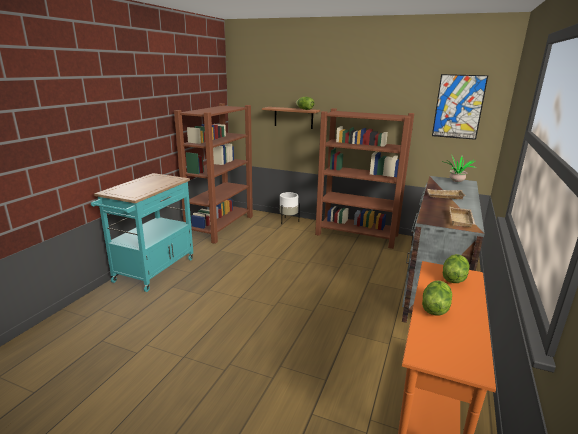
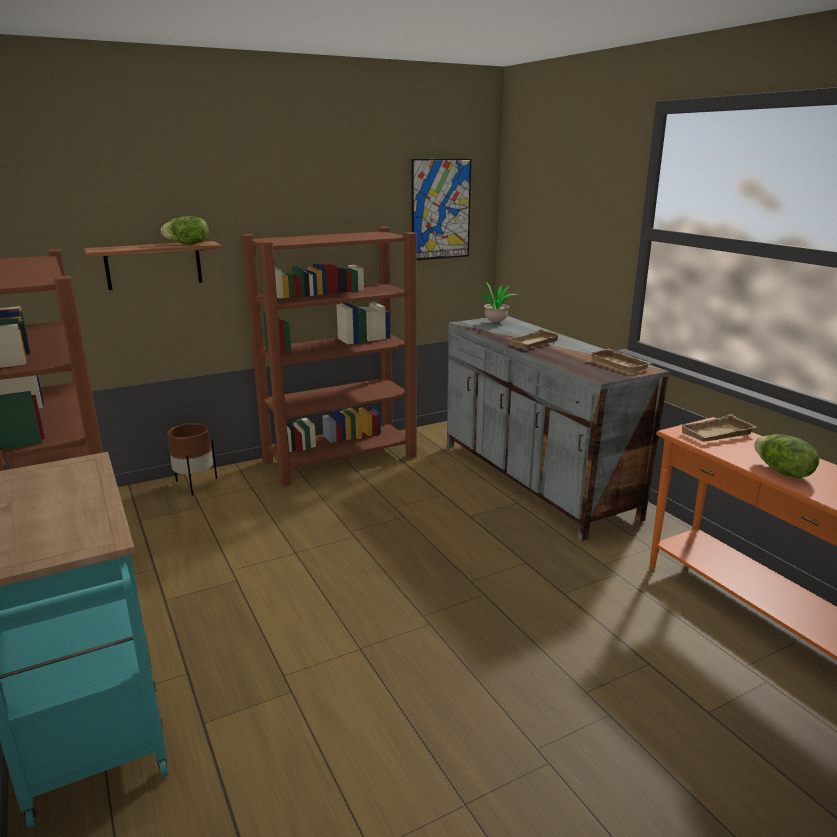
camera: 50 degrees left, 0 degrees up
(288, 221) = (195, 484): white planter -> brown planter
(453, 278) = (717, 435): lettuce -> beige tray

